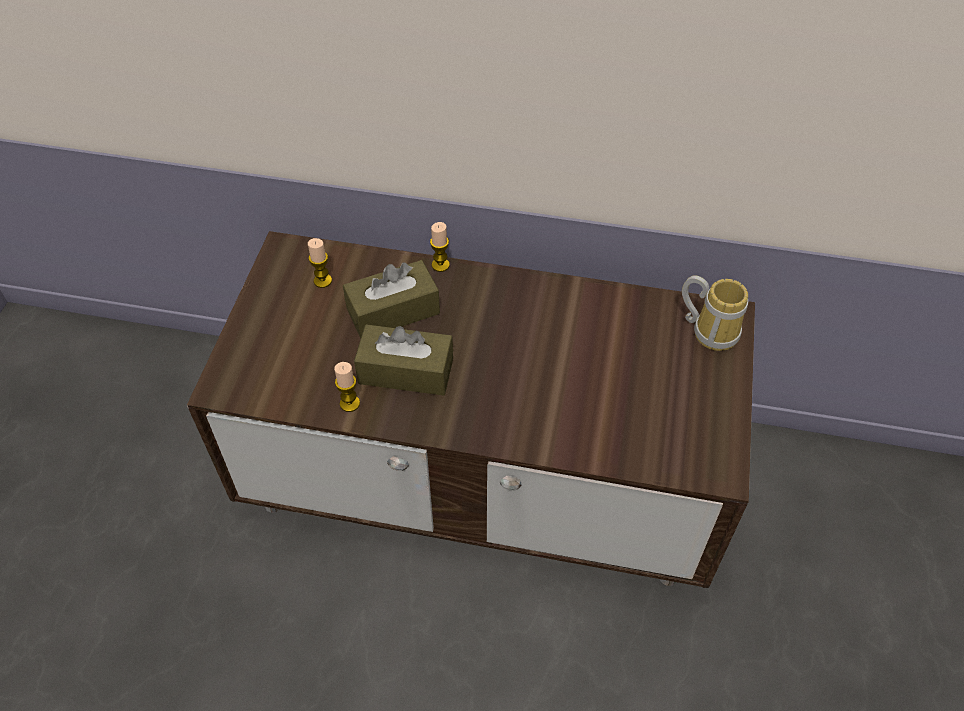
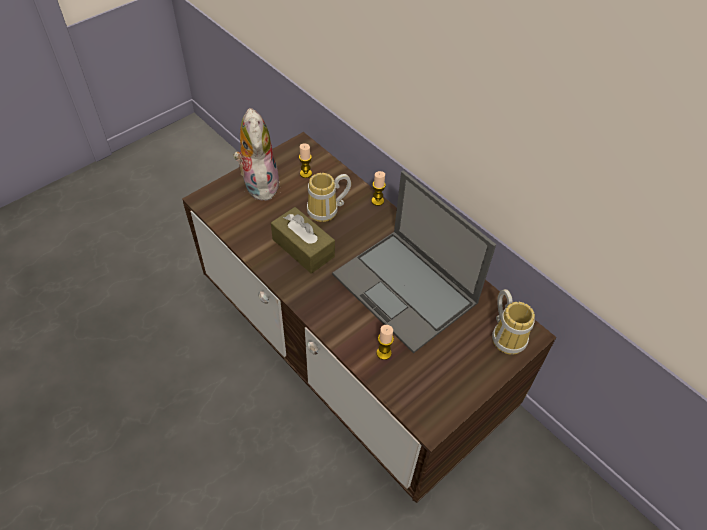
camera: 35 degrees right, 0 degrees up
(273, 327) = (258, 183): none -> plush toy
(349, 403) = (258, 247): candle -> candle (383, 353)
(393, 311) = (327, 211): brown tissue box -> mug
(566, 347) = (406, 289): none -> laptop

